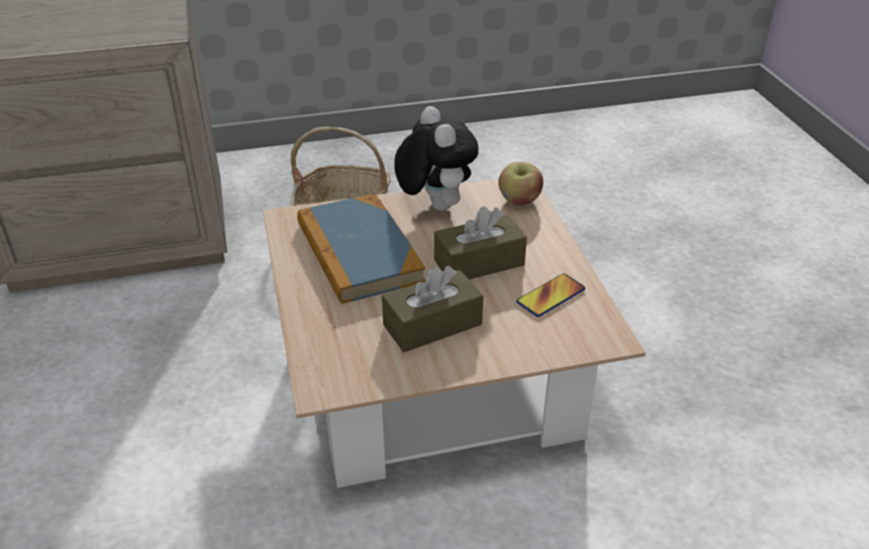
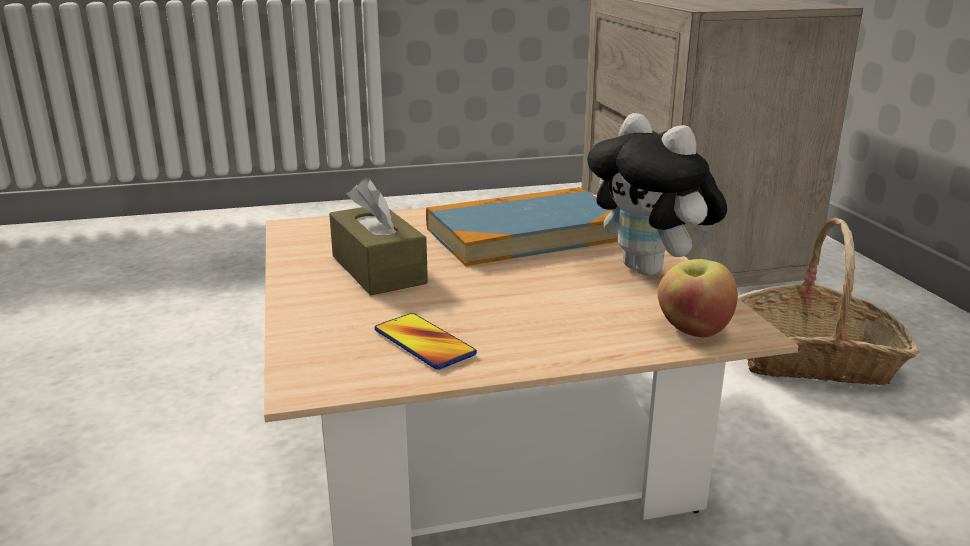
camera: 90 degrees right, 15 degrees down
(434, 205) = (651, 270): plush toy -> plush toy turned 75 degrees clockwise
(479, 262) = (509, 296): brown tissue box -> none

